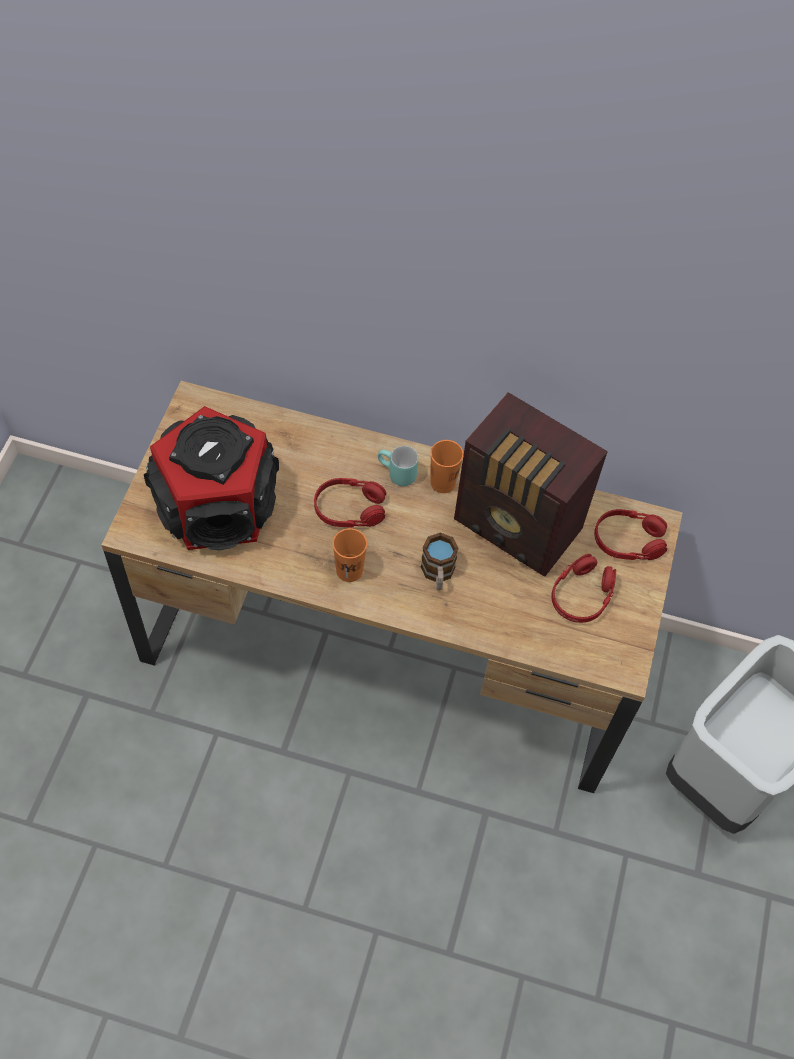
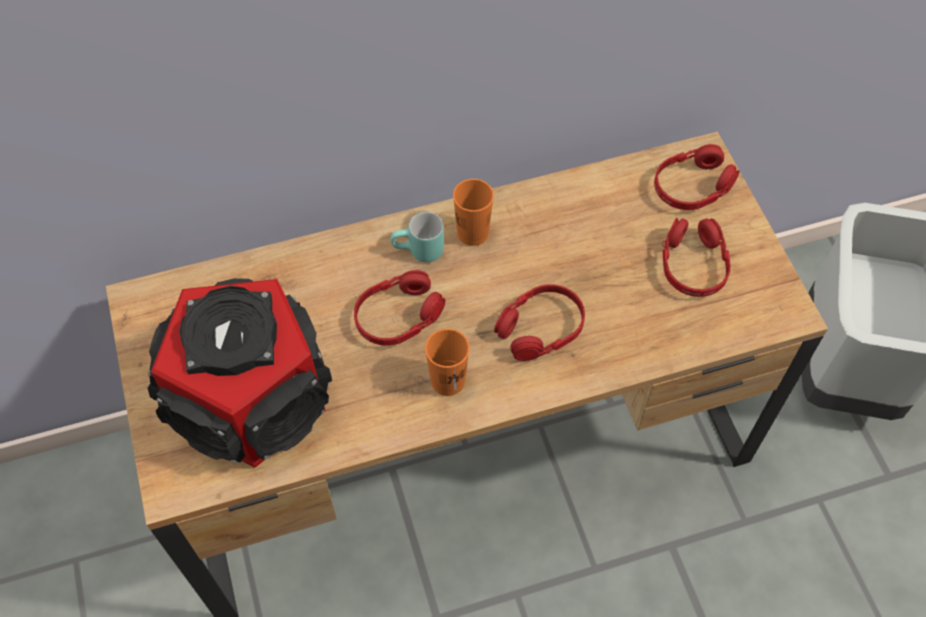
camera: 30 degrees left, 0 degrees up
(438, 574) = (540, 329): mug -> red headphones
(518, 528) = (581, 235): radio -> none

